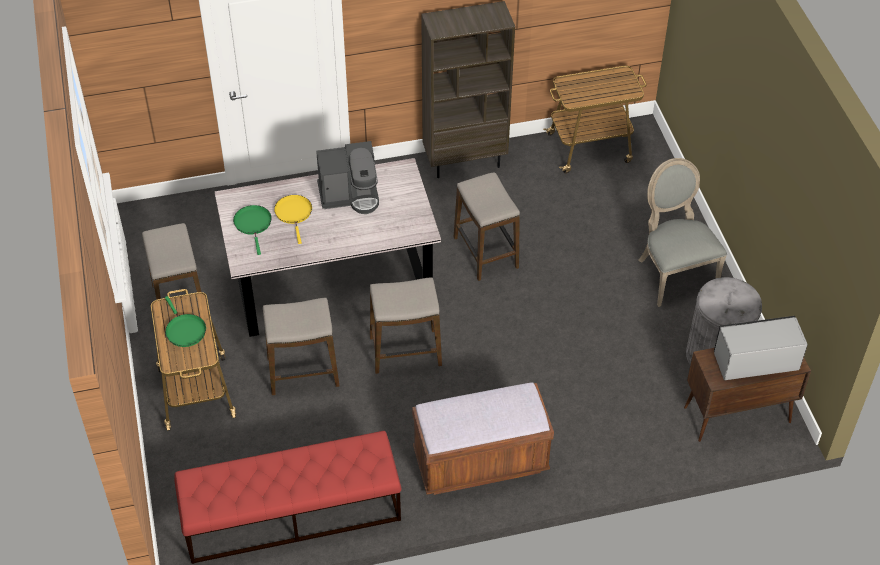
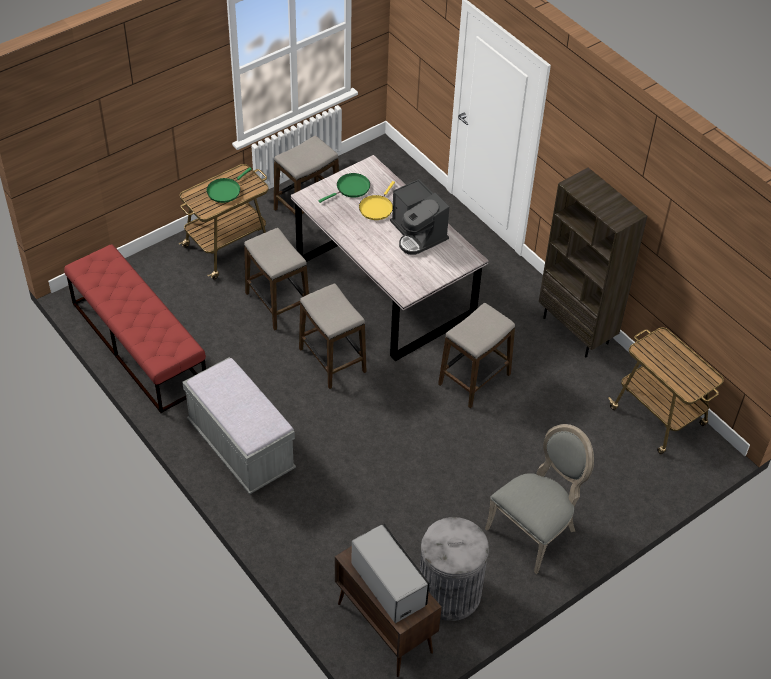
camera: 65 degrees right, 0 degrees up
(294, 213) = (376, 208): yellow frying pan -> yellow frying pan turned 150 degrees clockwise
(480, 462) = (241, 447): brown bench -> grey bench

